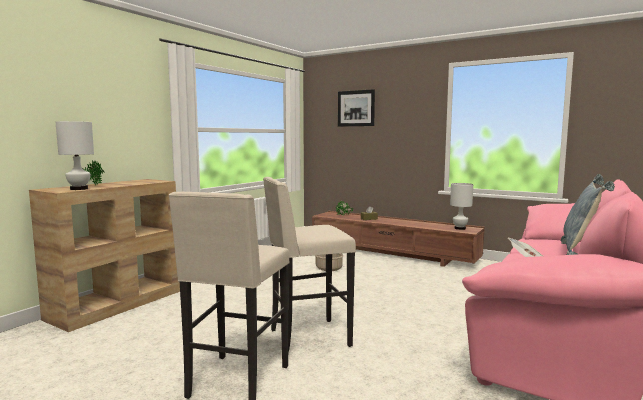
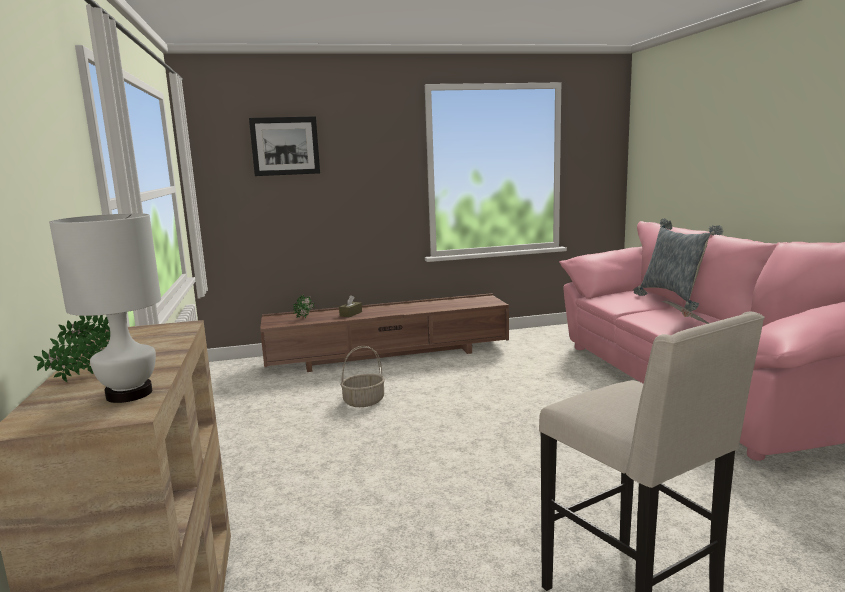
camera: 45 degrees left, 5 degrees up
(307, 338) = (556, 501): beige stool -> none
(459, 228) = (476, 301): white table lamp -> none

